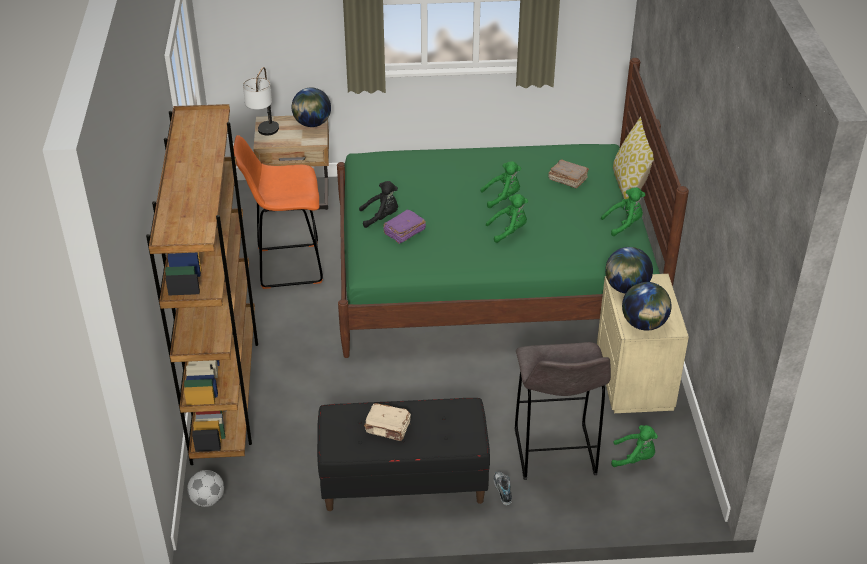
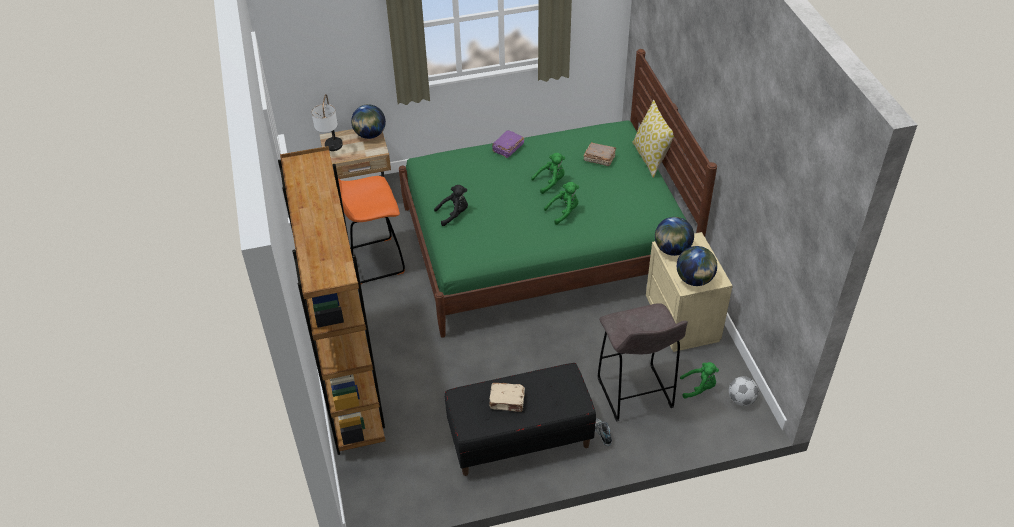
camera: 10 degrees left, 5 degrees up
(207, 500) = (361, 483): football -> football (741, 400)
(404, 232) = (477, 226): purple book -> purple book (507, 148)
(624, 224) = (655, 193): green plush toy -> none

